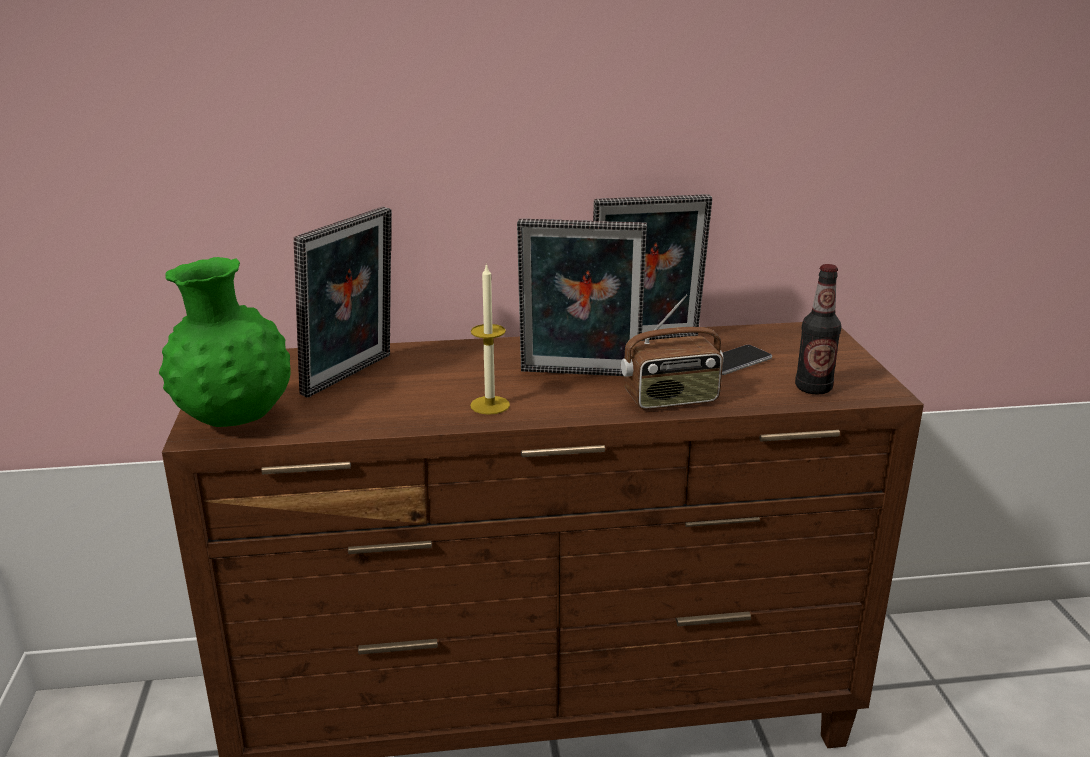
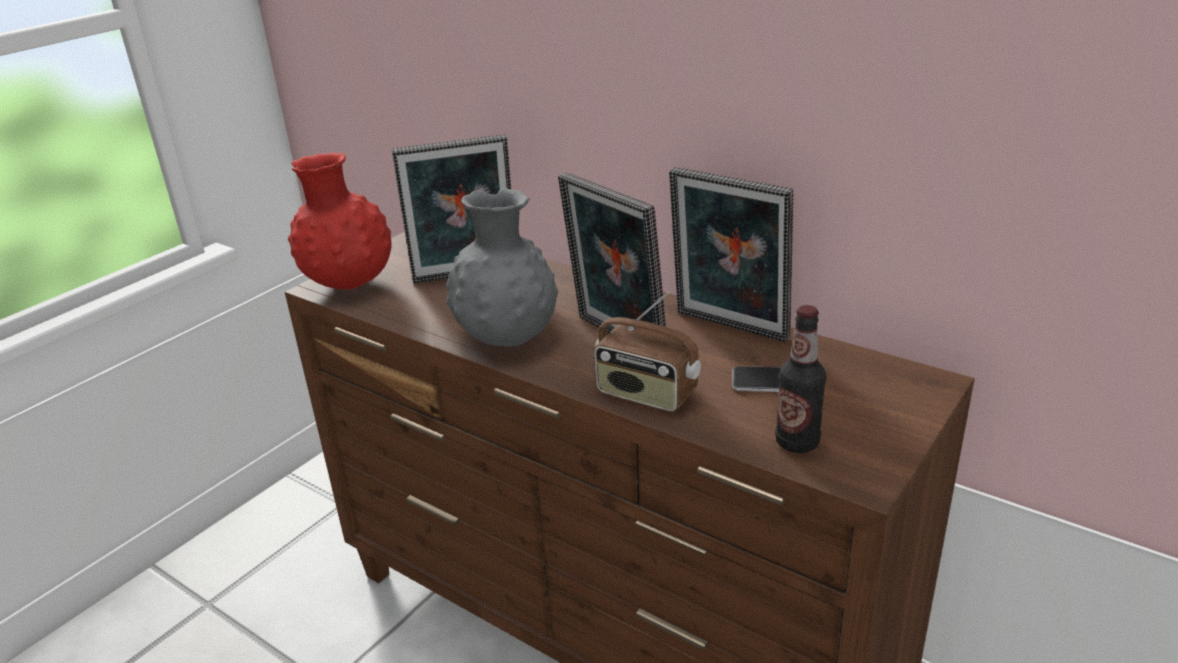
camera: 45 degrees right, 5 degrees up
(235, 421) = (349, 285): green vase -> red vase
(490, 405) = (507, 338): candle -> grey vase

